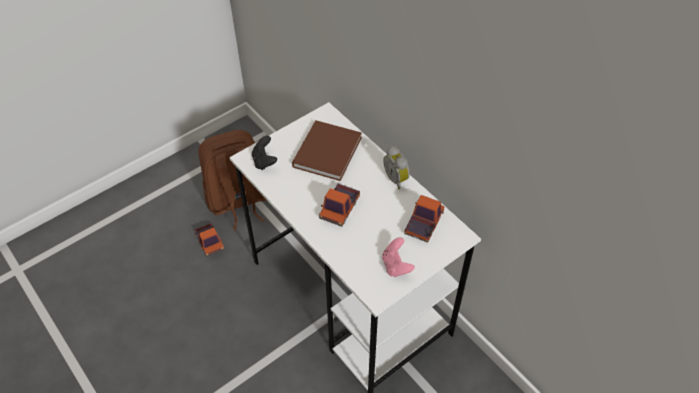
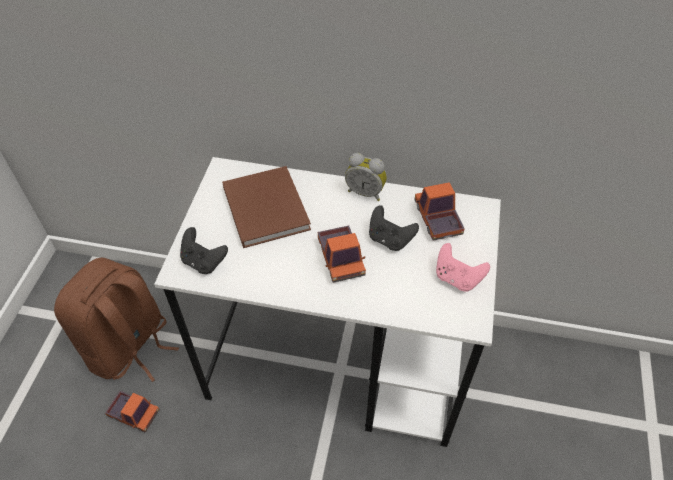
camera: 40 degrees left, 0 degrees up
(380, 216) = (389, 239): none -> black game controller

